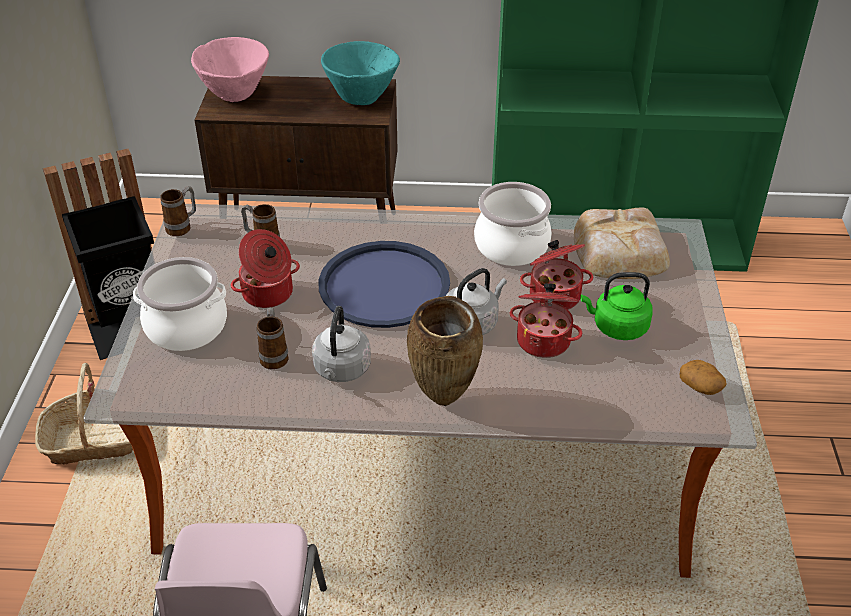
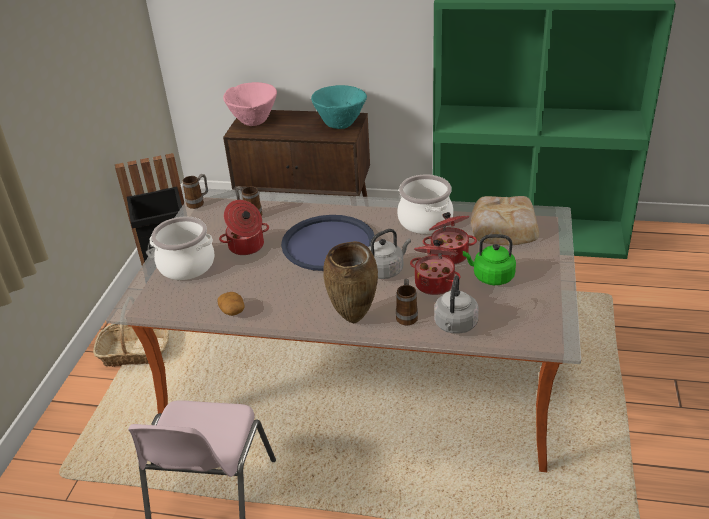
camera: 10 degrees right, 5 degrees down
(274, 355) = (242, 285): mug -> mug (407, 315)
(341, 370) = (286, 297): grey kettle -> grey kettle (455, 326)
(701, 386) = (545, 319): potato -> potato (233, 311)

